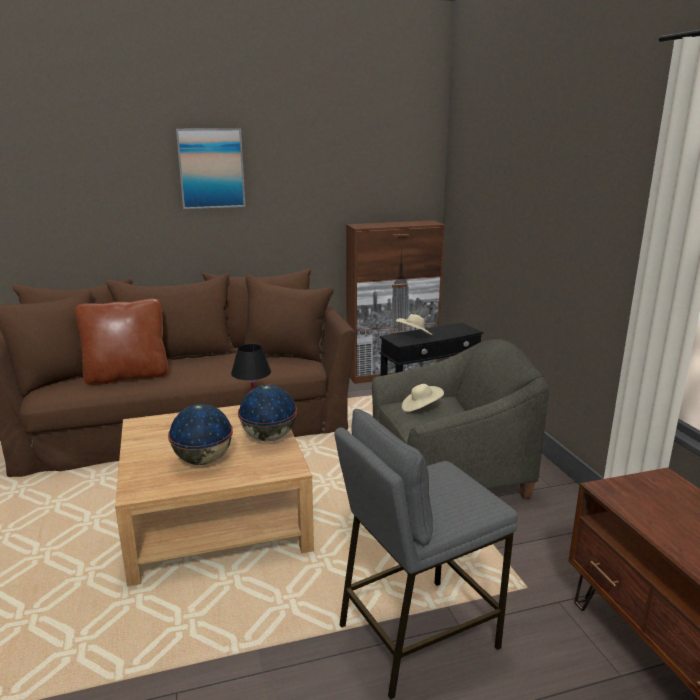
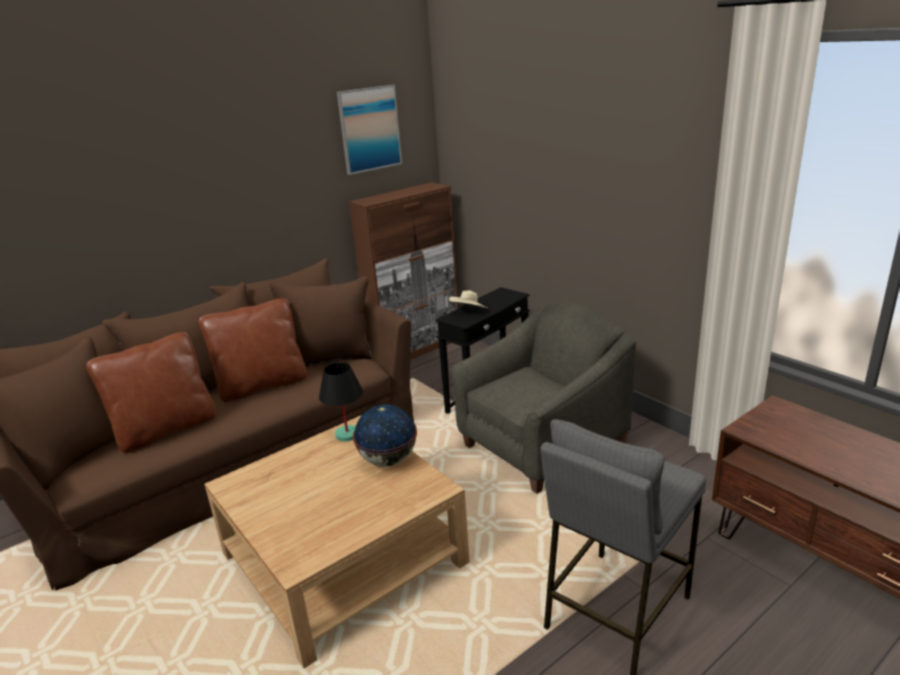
camera: 20 degrees left, 5 degrees up
(203, 460) = (340, 506): globe -> none
(211, 168) = (193, 162): picture -> picture (369, 129)
(219, 362) = (262, 385): none -> brown pillow
(421, 408) = (512, 387): beige hat -> none

